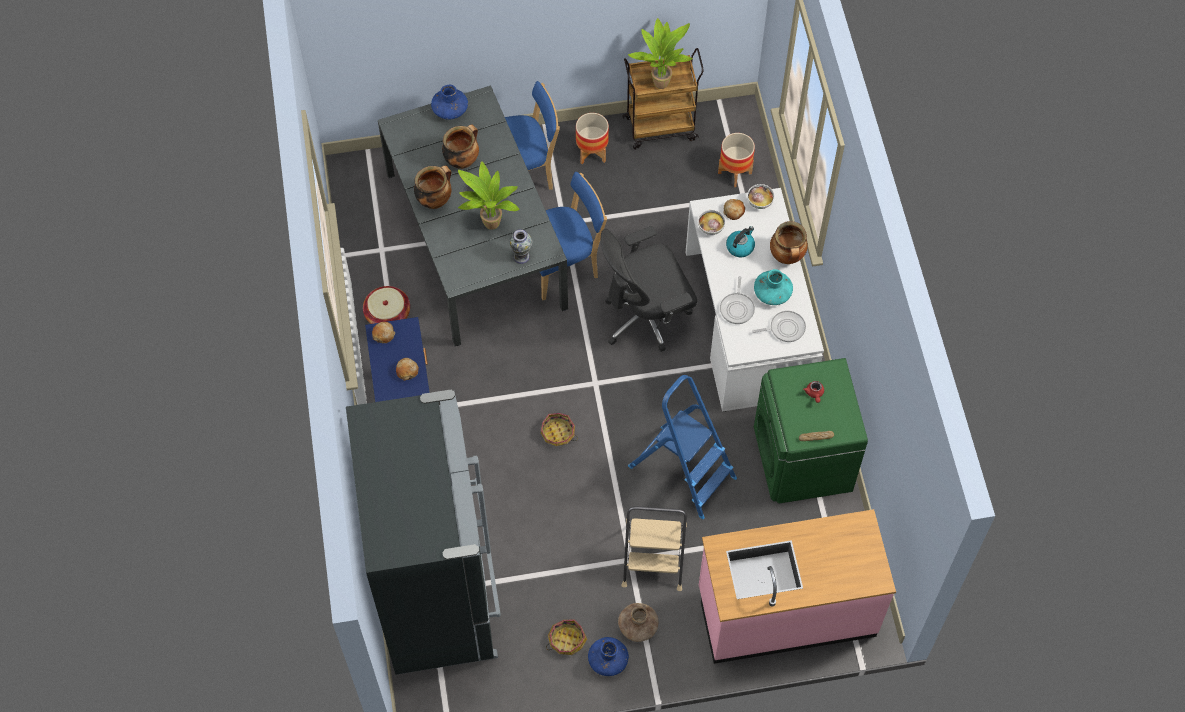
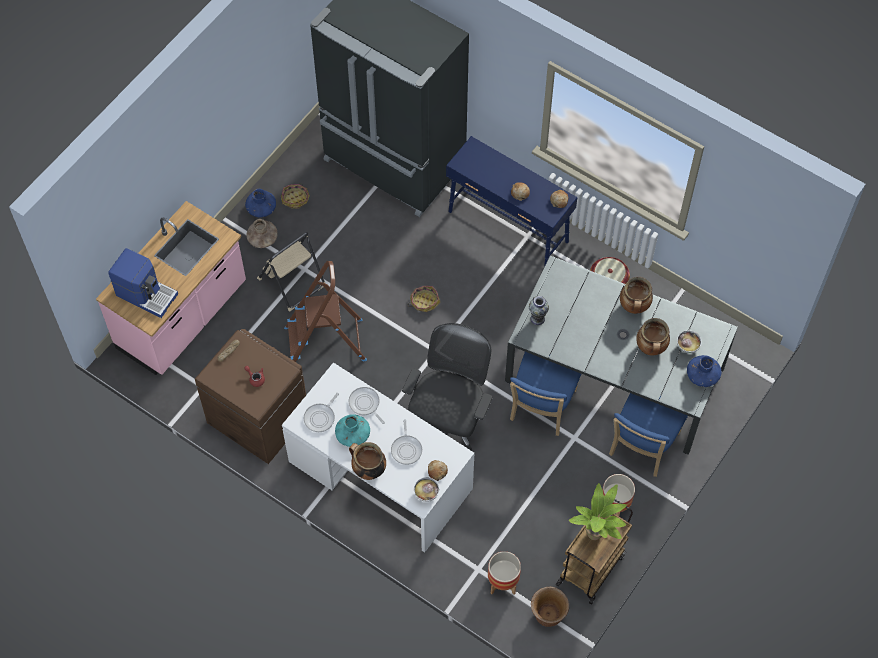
camera: 135 degrees right, 0 degrees up
(490, 226) = (580, 321): potted plant -> none
(683, 472) = (324, 344): blue step ladder -> brown step ladder
(710, 228) = (439, 444): bowl -> bowl (687, 346)
(725, 127) = (548, 615): none -> brown planter
(740, 246) = (406, 449): kettle -> frying pan
(801, 458) = (259, 416): green washing machine -> brown washing machine
(843, 554) = (146, 294): none -> coffee machine

